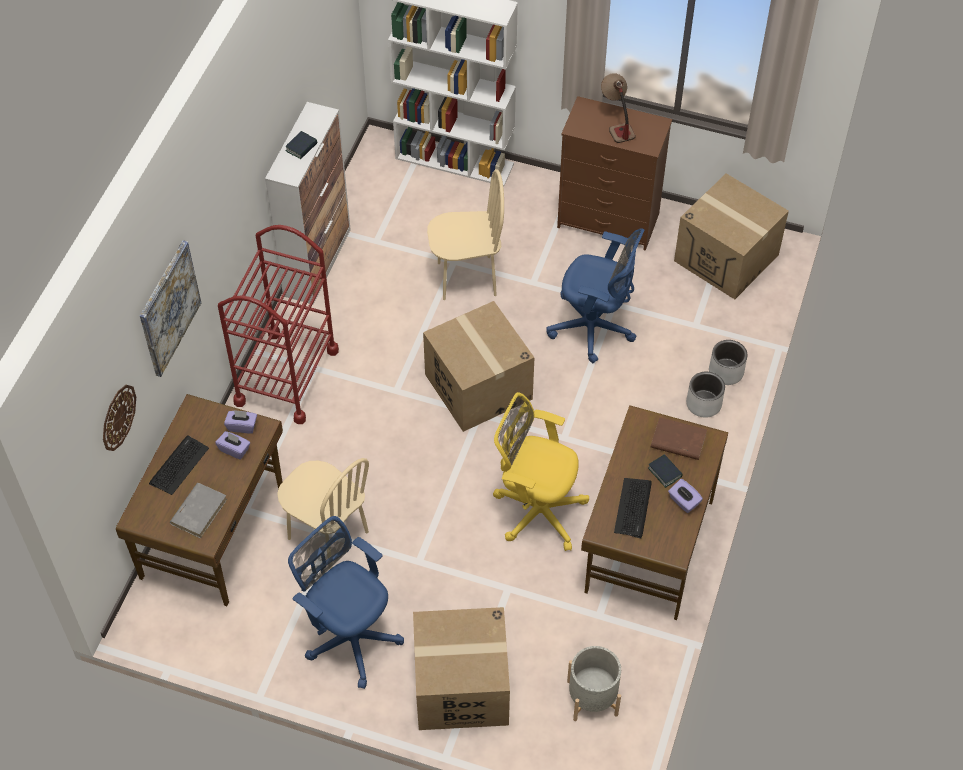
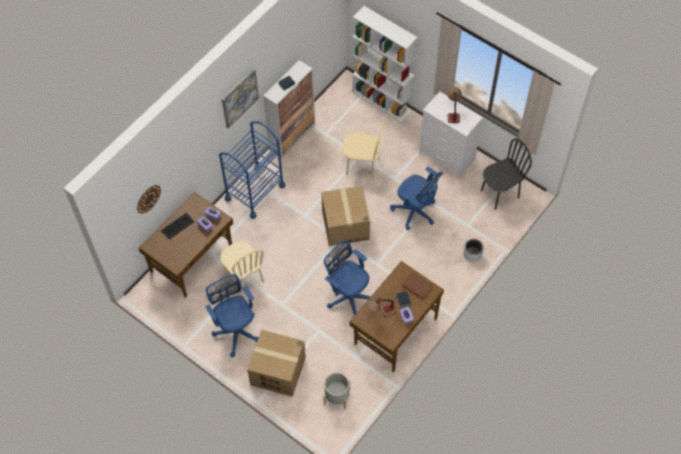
camera: 20 degrees right, 5 degrees up
(169, 308) = (188, 152): picture -> picture (239, 98)
(199, 511) = (178, 251): grey book -> none
(286, 376) = (255, 192): red cart -> blue cart
(536, 509) = (348, 296): yellow office chair -> blue office chair
(609, 220) = (447, 156): brown dresser -> white dresser
(633, 508) = (380, 313): keyboard -> table lamp
(704, 404) = (454, 268): grey planter -> none
(726, 258) = (499, 194): cardboard box -> black chair

